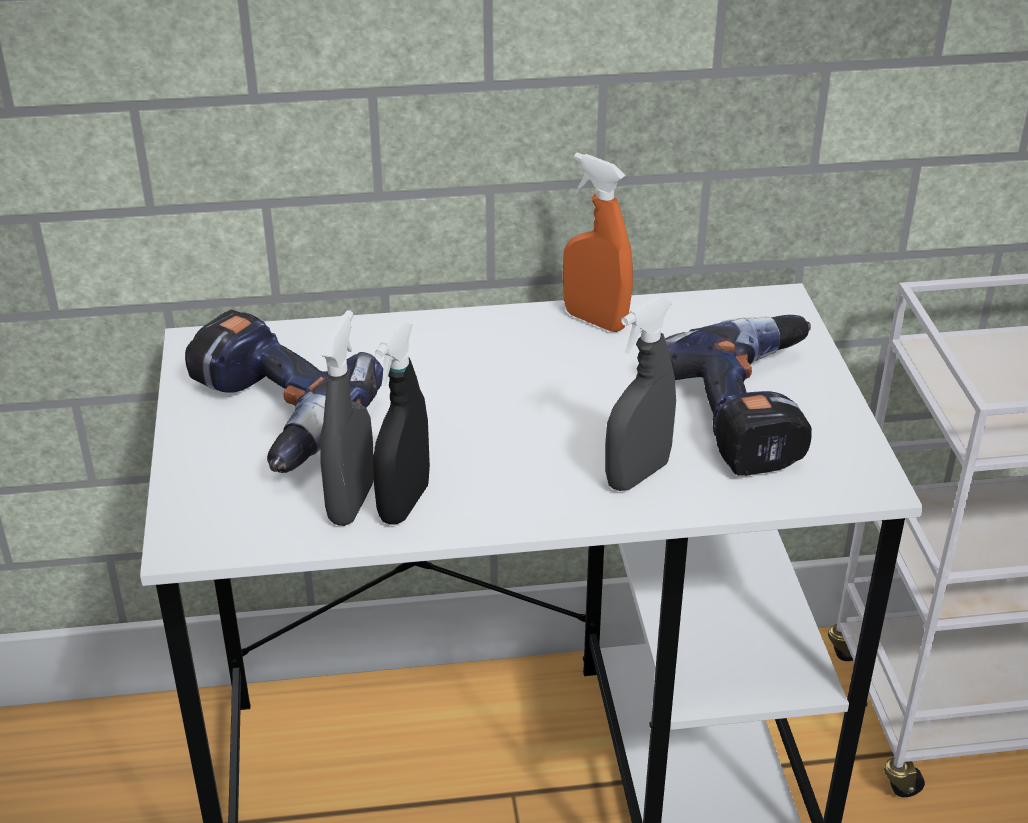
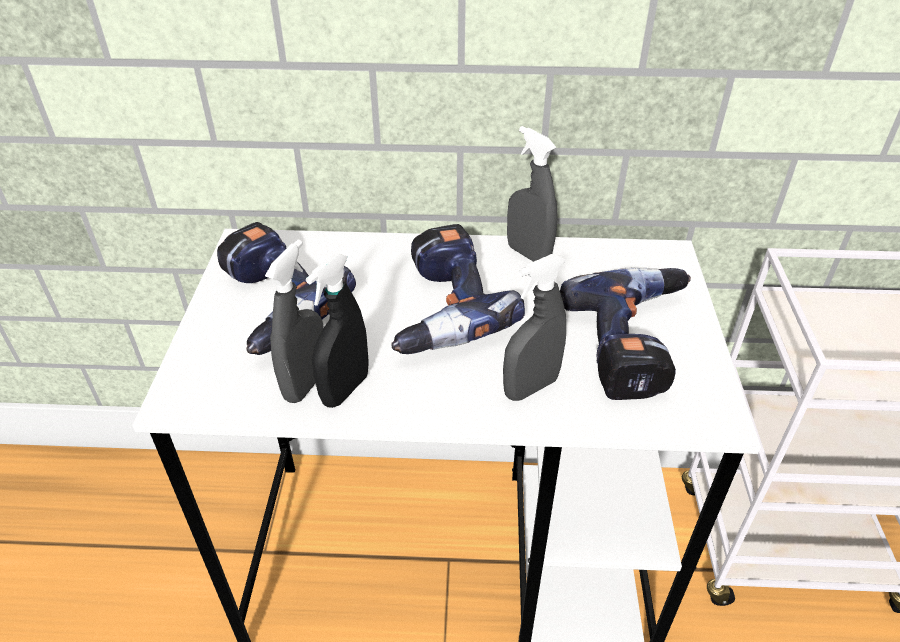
camera: 10 degrees right, 5 degrees up
(498, 398) = (440, 309): none -> power drill
(595, 320) = (528, 254): orange spray bottle -> grey spray bottle

